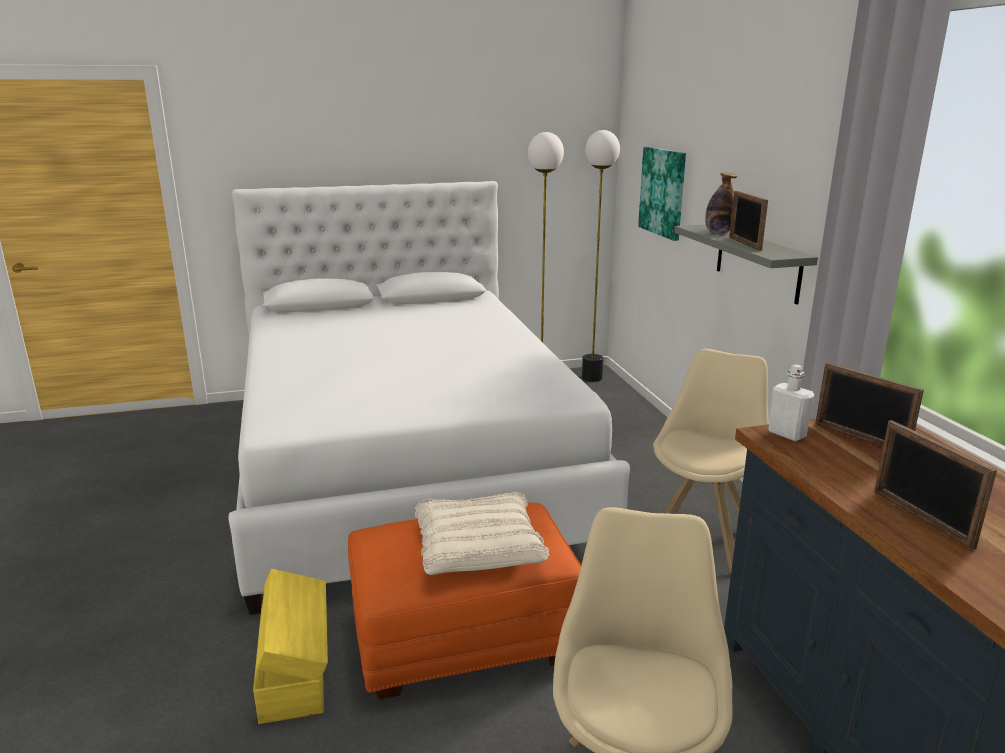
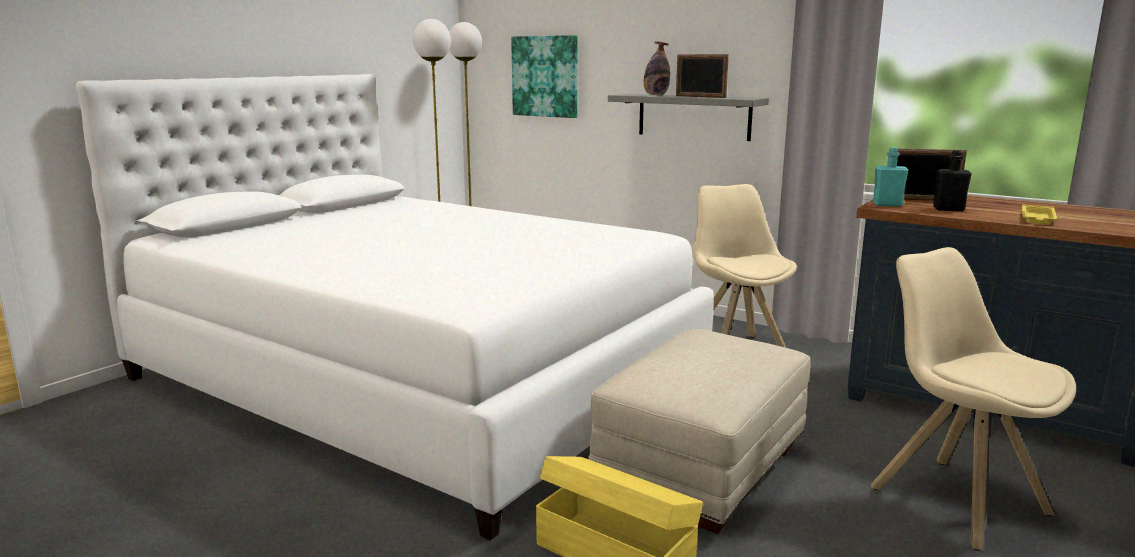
camera: 40 degrees left, 5 degrees down
(464, 639) = (701, 469): orange ottoman -> beige ottoman
(478, 546) = (728, 358): beige pillow -> none
(787, 434) = (887, 205): white bottle -> turquoise bottle
(843, 464) = (948, 209): none -> black bottle
(921, 518) = (1037, 218): picture frame -> yellow tray

